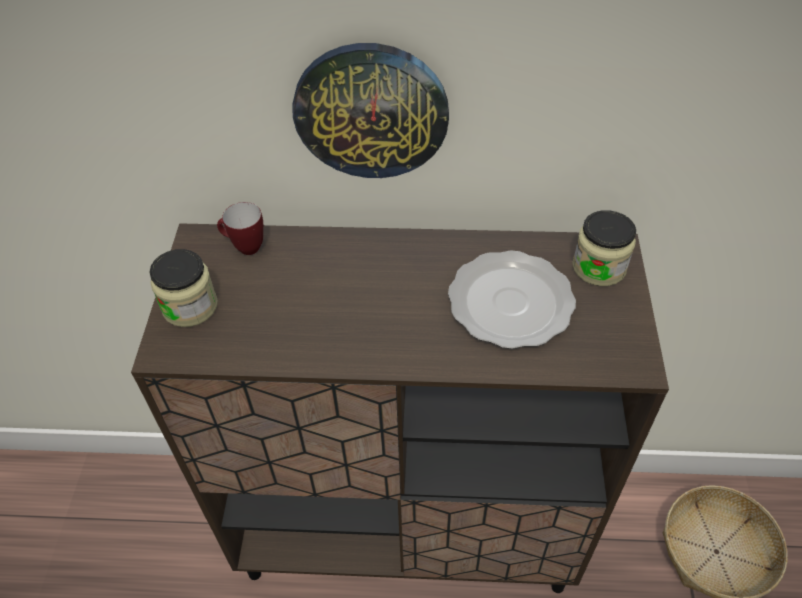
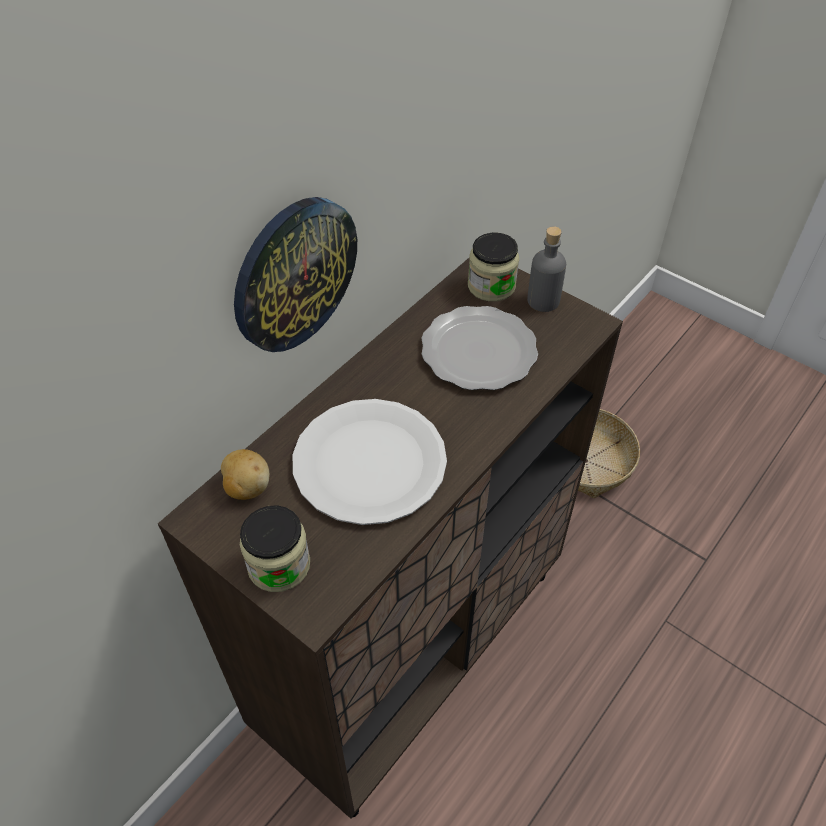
camera: 55 degrees left, 0 degrees up
(244, 247) = (247, 487): mug -> potato
(324, 301) = (369, 463): none -> white plate
(623, 313) = (543, 300): none -> grey bottle

